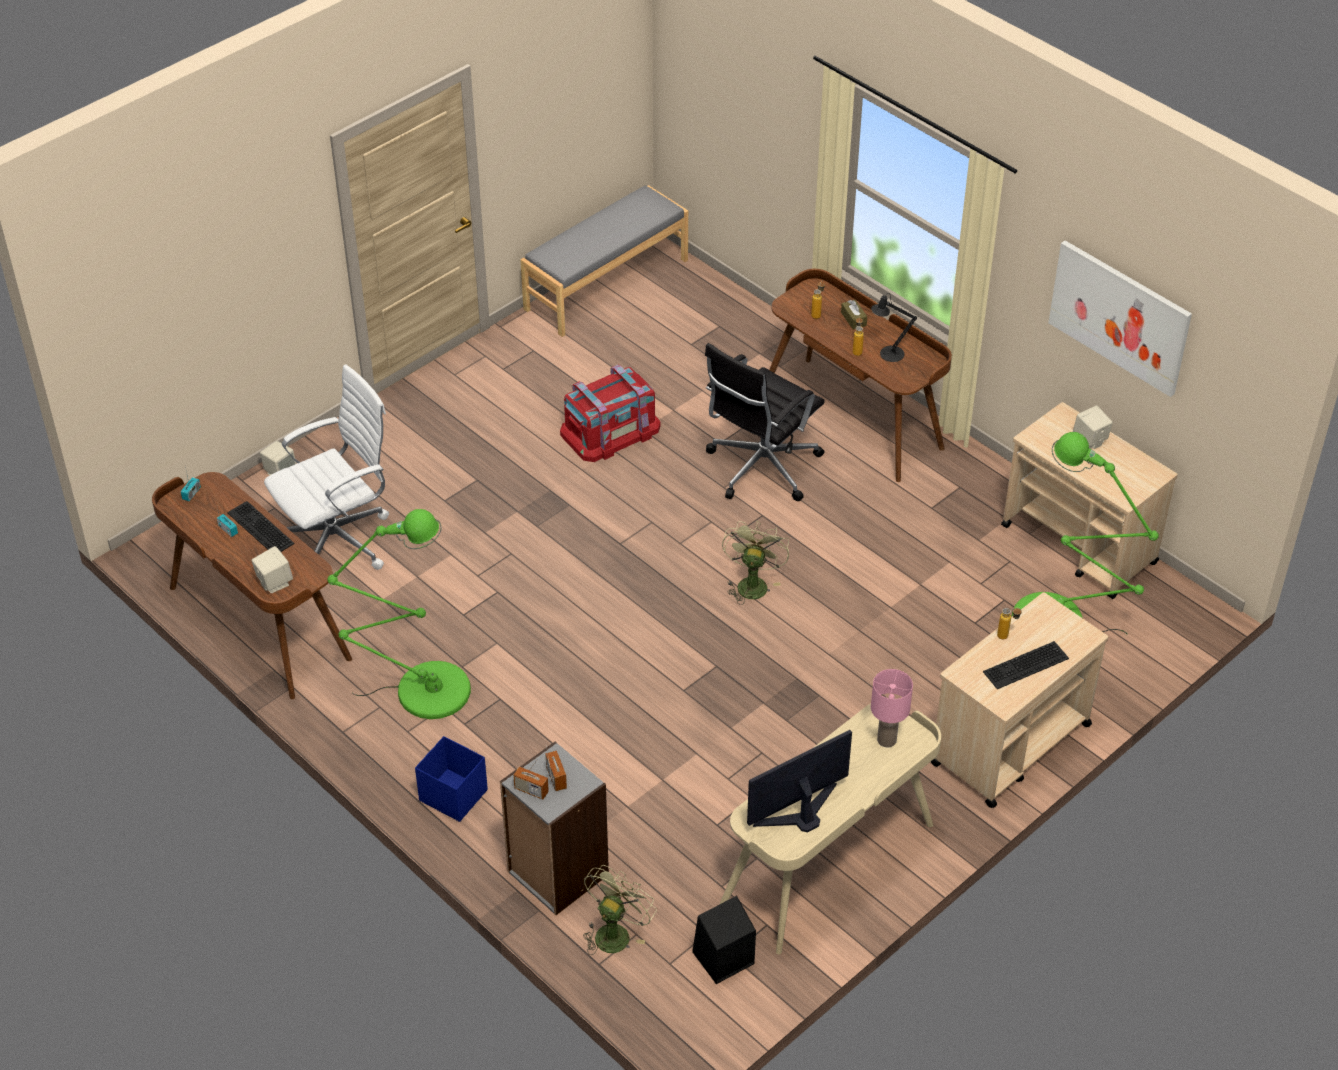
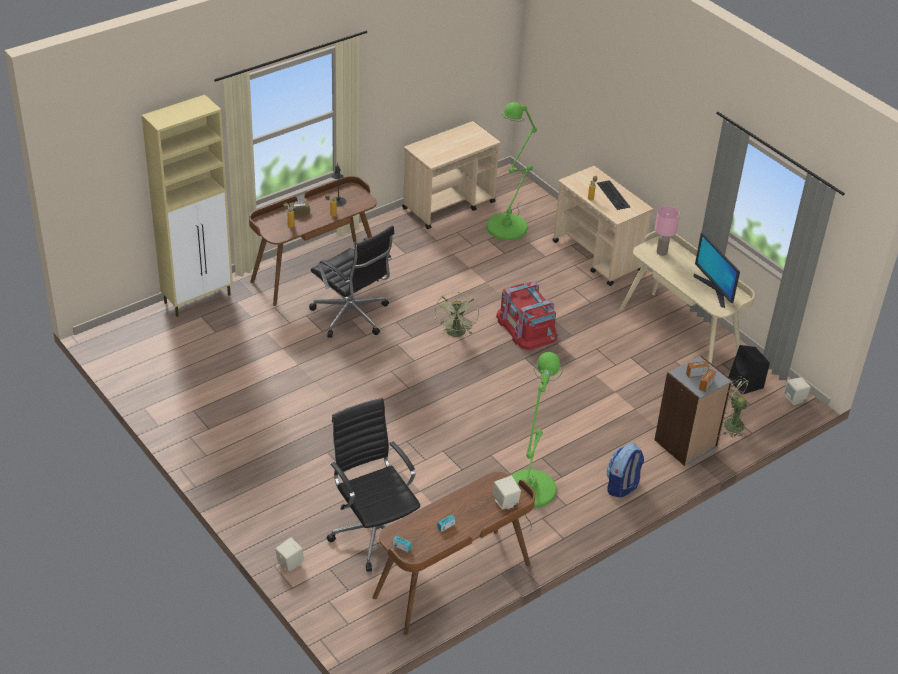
camera: 85 degrees left, 5 degrees down
(258, 528) = (447, 509): keyboard -> none
(338, 540) = (374, 532): white office chair -> black office chair
(453, 795) = (622, 486): blue storage box -> backpack
(605, 284) = (130, 365): grey bench -> none
(610, 430) = (295, 380): red storage box -> red storage box (526, 327)
(752, 583) = (456, 334): green fan -> green fan turned 105 degrees counterclockwise
(755, 317) = (198, 298): none -> beige cabinet
(1090, 440) = (439, 143): beige speaker -> beige speaker (794, 399)
(1119, 317) = (426, 66): picture -> none

